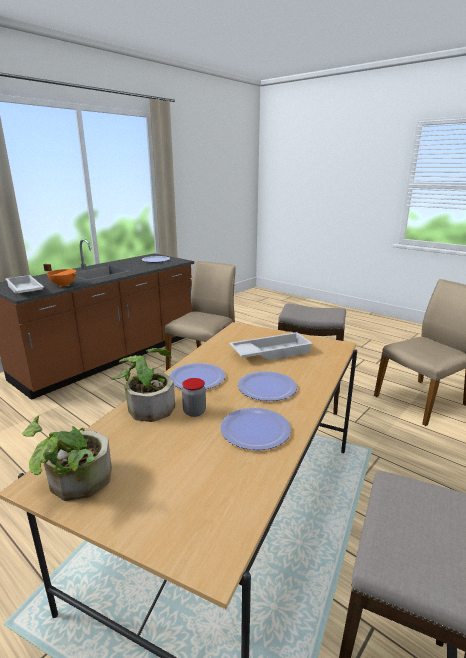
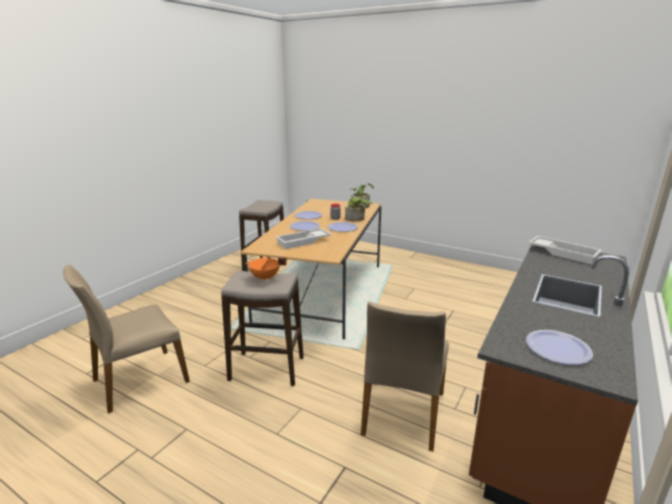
camera: 170 degrees right, 0 degrees up
(64, 285) = (543, 262): orange cooking pot -> orange cooking pot (265, 278)

